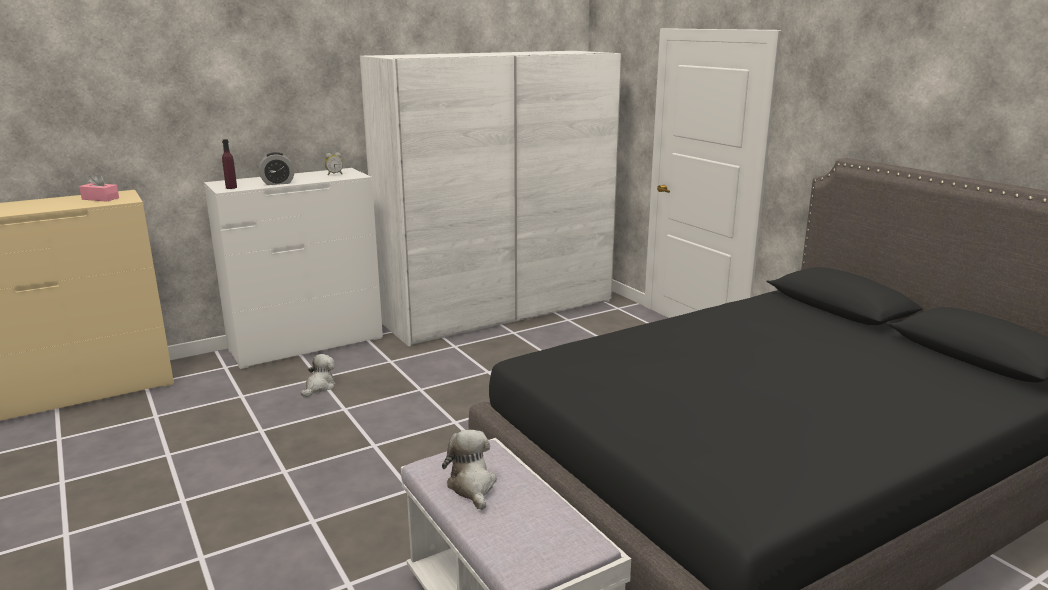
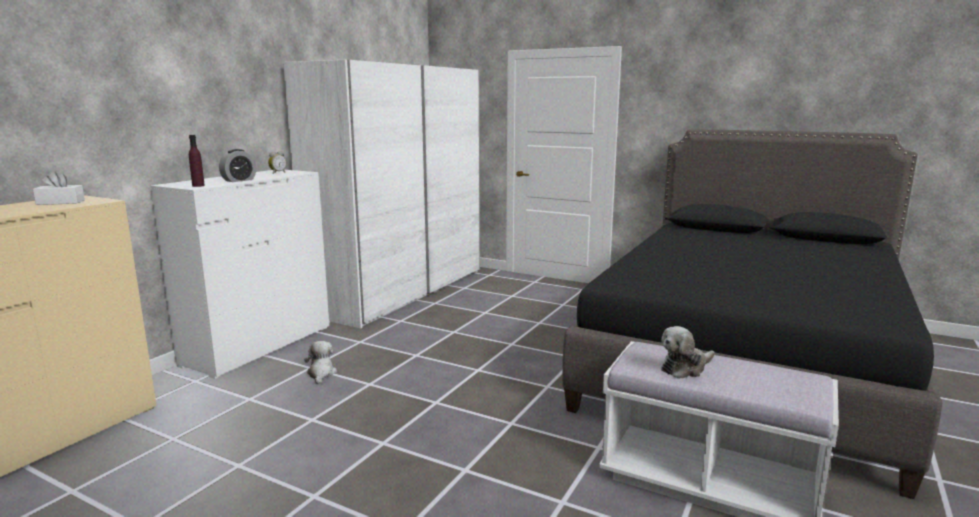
camera: 30 degrees left, 5 degrees down
(100, 198) = (60, 202): pink tissue box -> white tissue box
(472, 486) = (685, 368): plush toy -> plush toy turned 75 degrees counterclockwise

